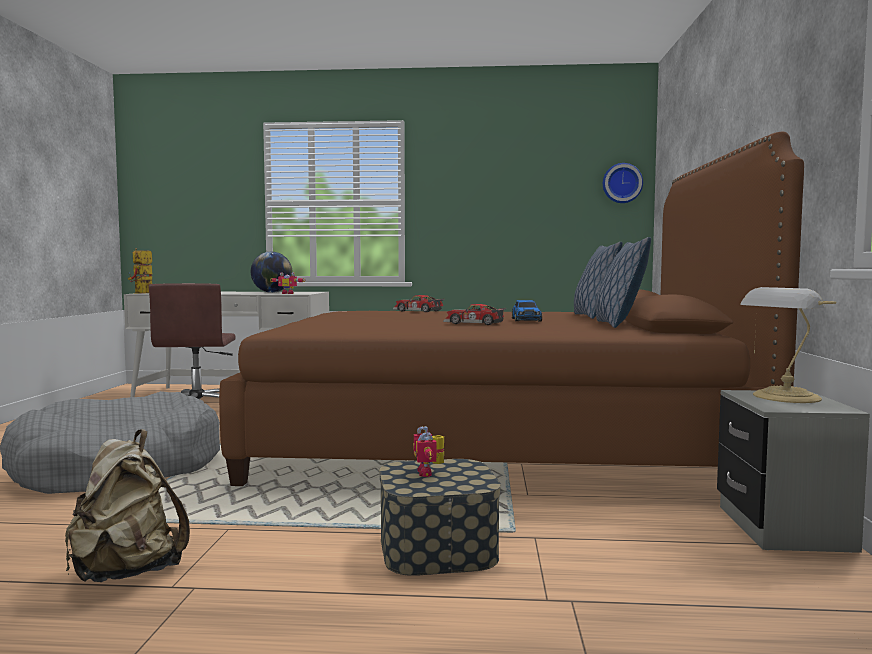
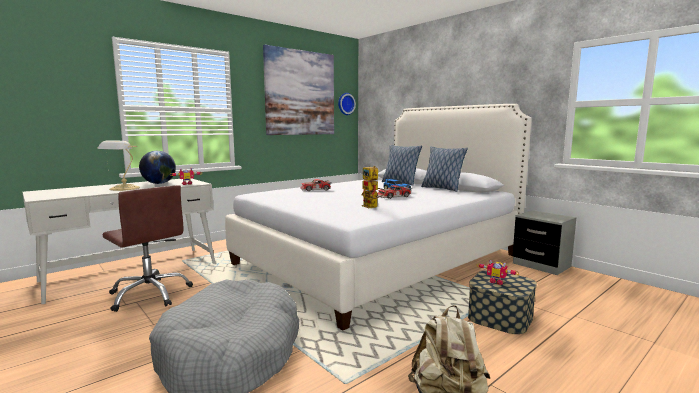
camera: 45 degrees left, 5 degrees up
(142, 293) = (39, 198): toy robot -> toy robot (372, 207)
(495, 442) = (379, 259): brown bed -> white bed
(523, 170) = (300, 93): none -> picture
(784, 397) = (540, 214): table lamp -> table lamp (123, 188)

